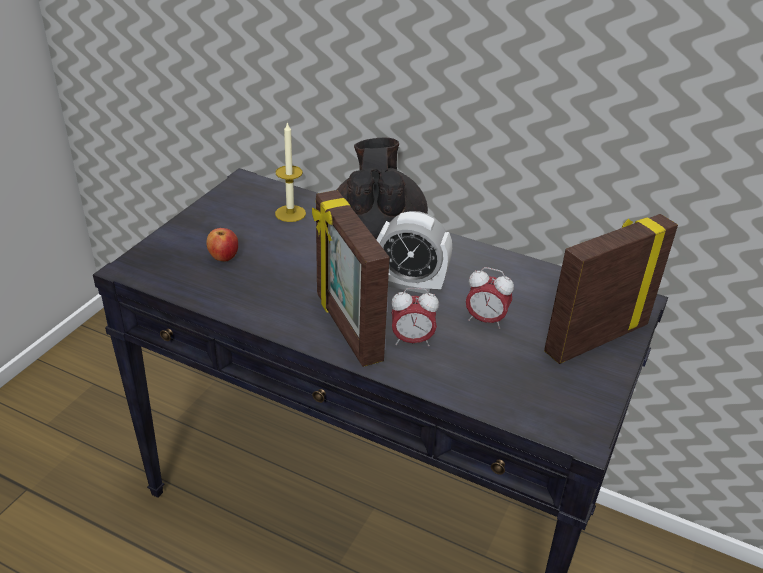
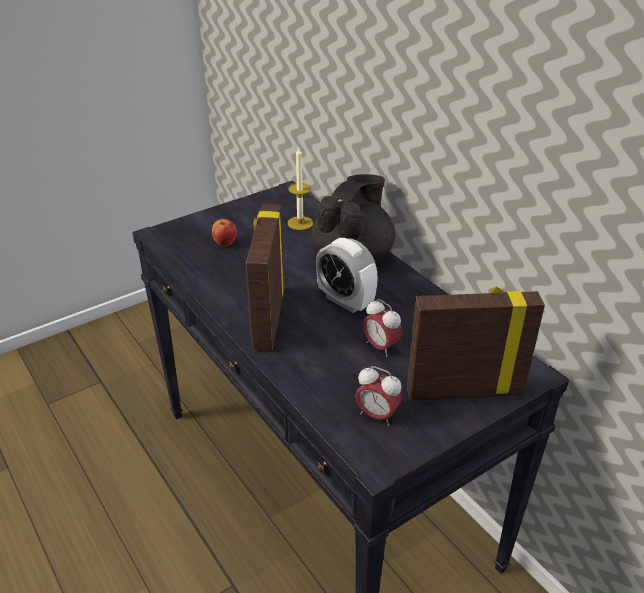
camera: 30 degrees right, 0 degrees up
(412, 340) = (308, 344): alarm clock -> alarm clock (377, 415)

